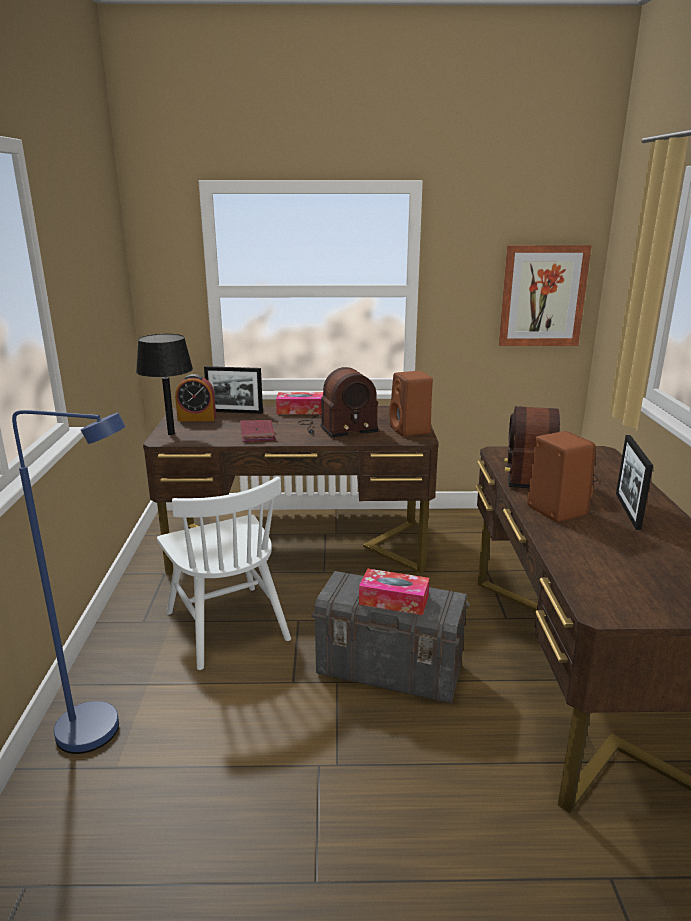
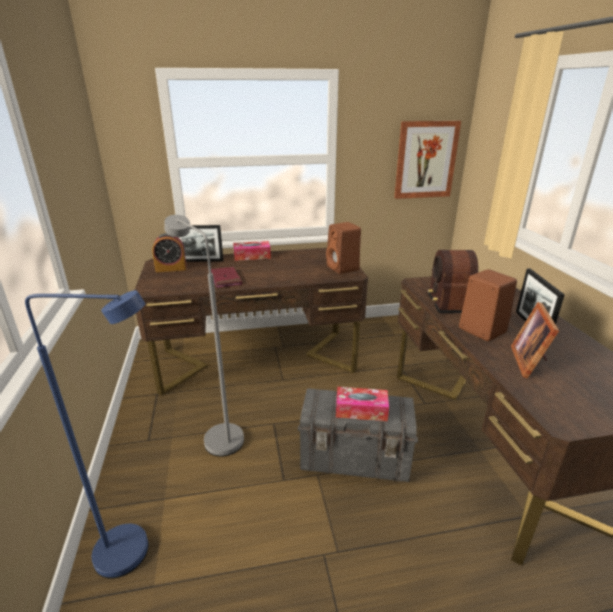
camera: 10 degrees left, 5 degrees up
(171, 434) = (153, 284): black table lamp -> none
(227, 625) = (218, 435): white chair -> grey floor lamp
(336, 427) = (286, 269): radio -> none
(600, 548) = (530, 362): none -> picture frame

